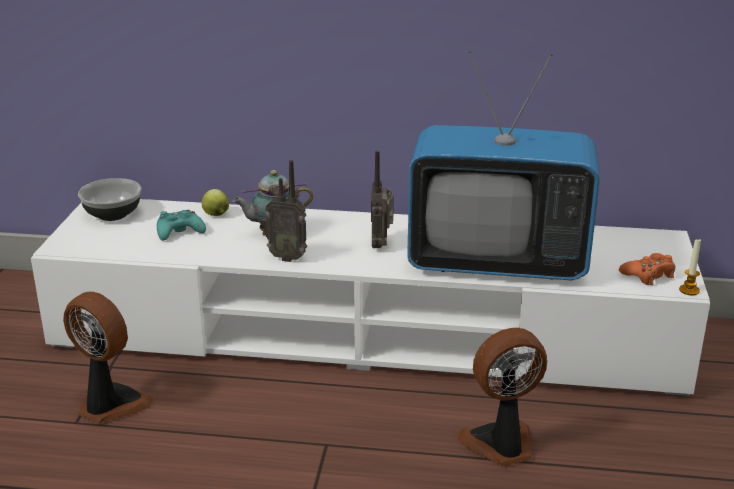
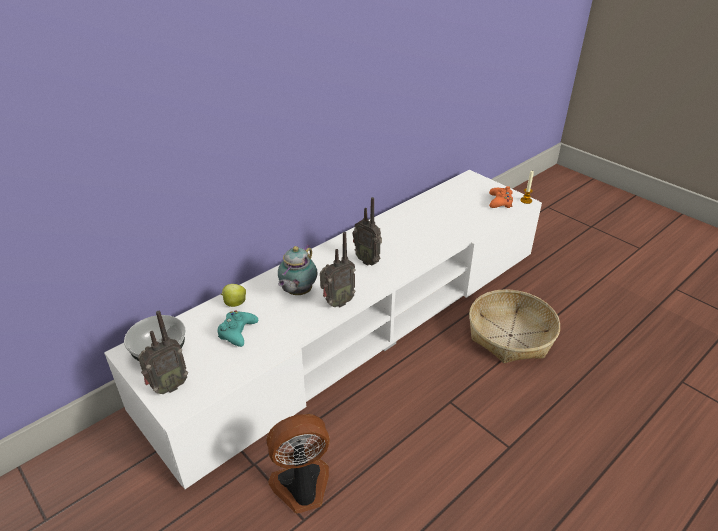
camera: 50 degrees left, 10 degrees up
(78, 235) = (168, 387): none -> radio
(497, 263) = (437, 235): television -> none
(501, 445) = (510, 335): fan -> basket

